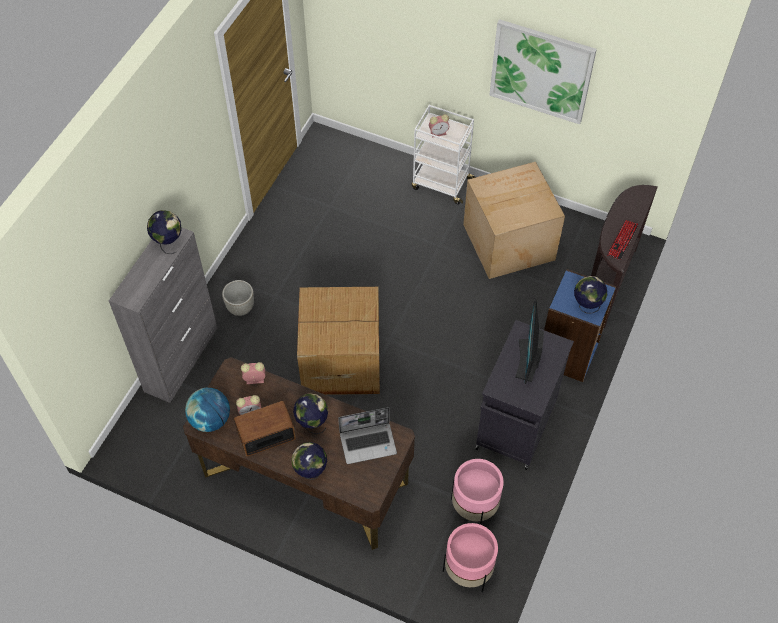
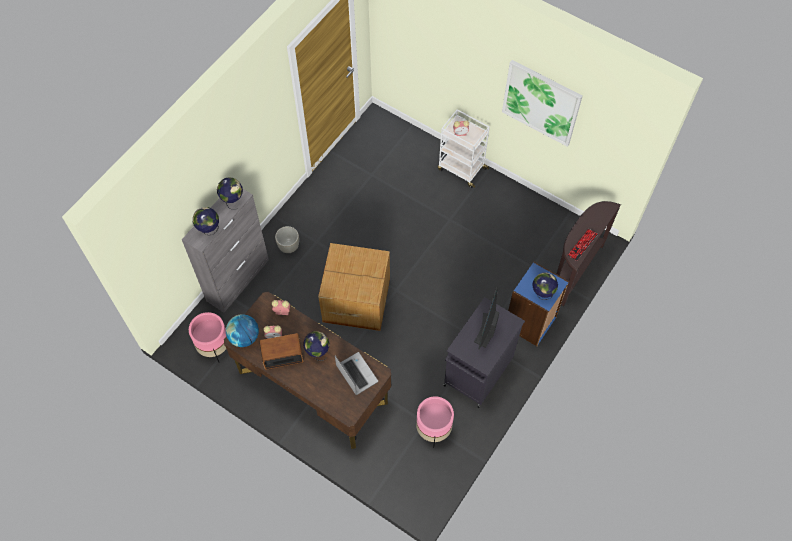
camera: 10 degrees right, 5 degrees up
(311, 472) = (309, 388): globe -> globe (209, 230)
(368, 443) = (356, 374): laptop -> laptop turned 120 degrees counterclockwise
(468, 570) = (419, 476): pink planter -> pink planter (214, 347)
(507, 241) = (503, 224): cardboard box -> none

